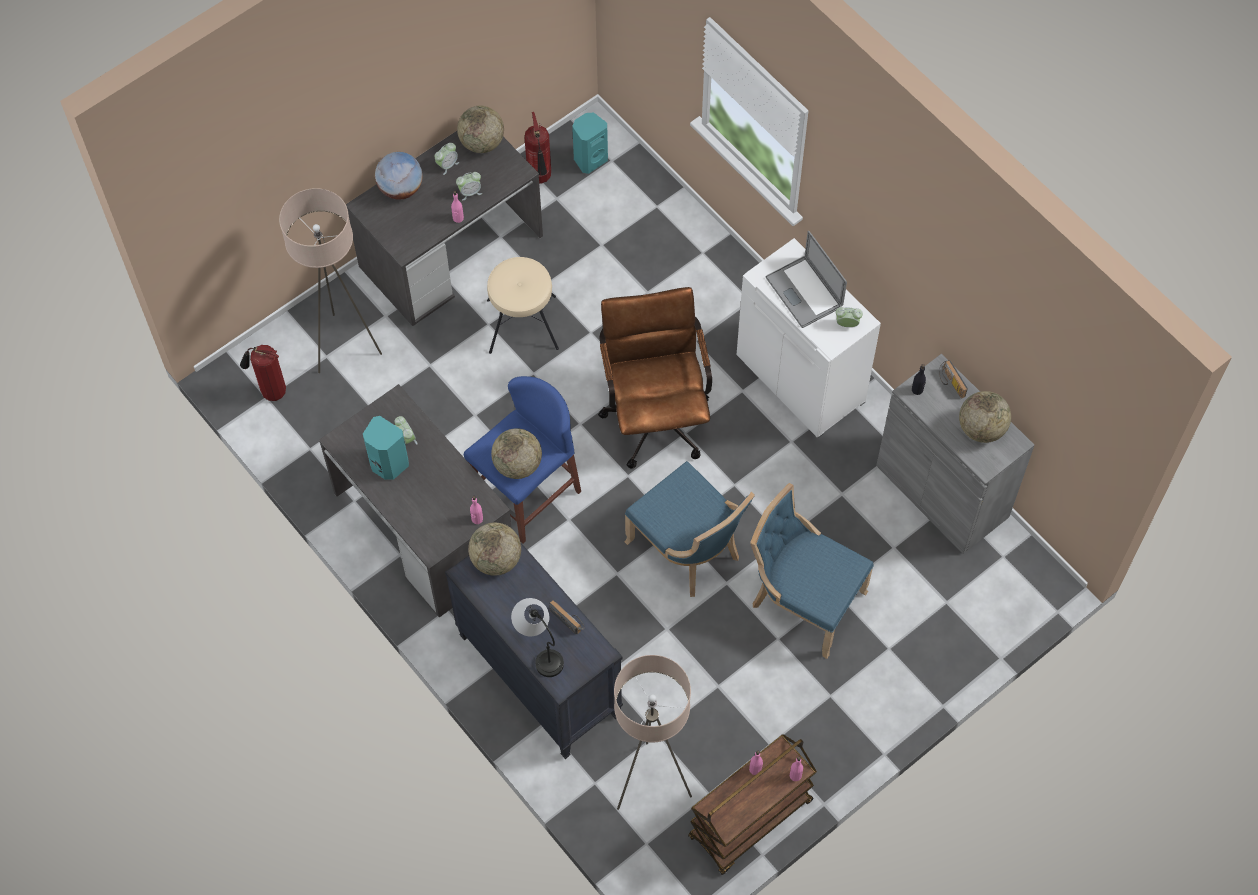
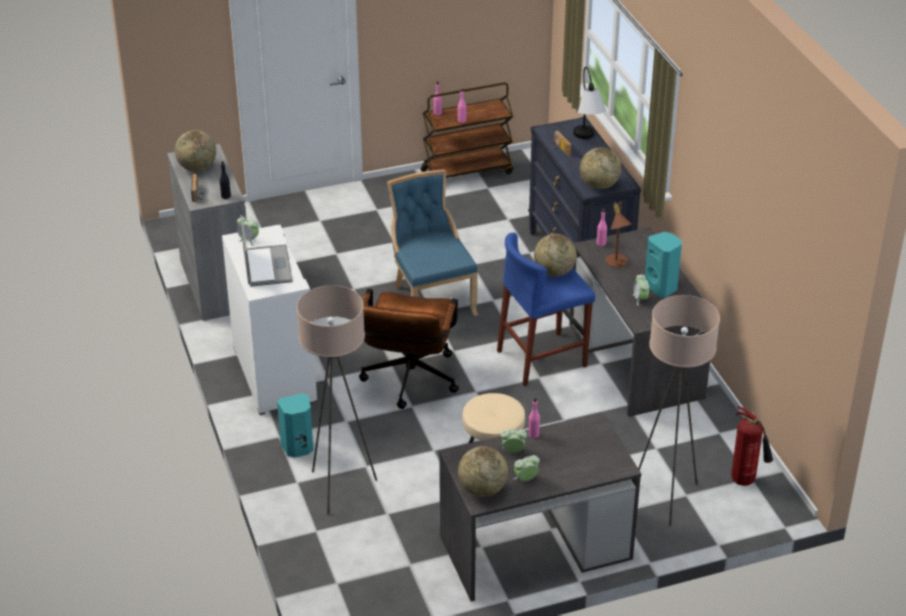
camera: 160 degrees left, 25 degrees down
(400, 189) = (580, 471): globe -> none
(449, 489) = (616, 263): none -> brown table lamp
(540, 179) = (417, 586): fire extinguisher -> none
(589, 159) = (358, 590): turquoise speaker -> turquoise speaker (298, 448)
(651, 782) = (524, 200): beige floor lamp -> beige floor lamp (339, 488)
(803, 600) = (363, 255): blue chair -> none

